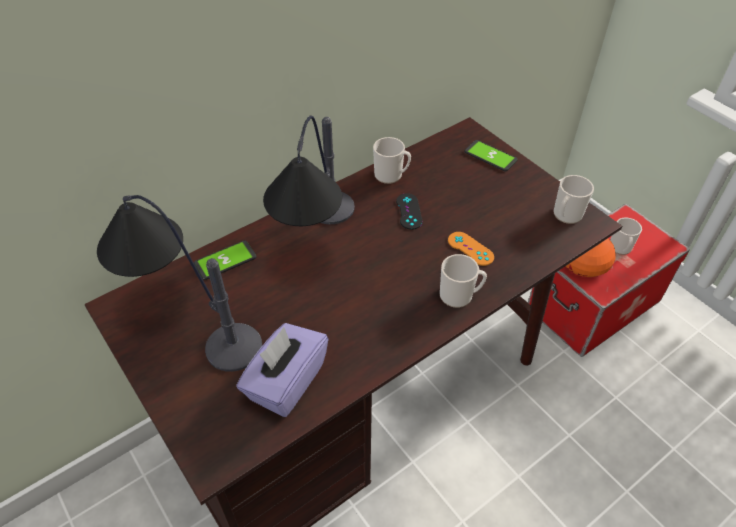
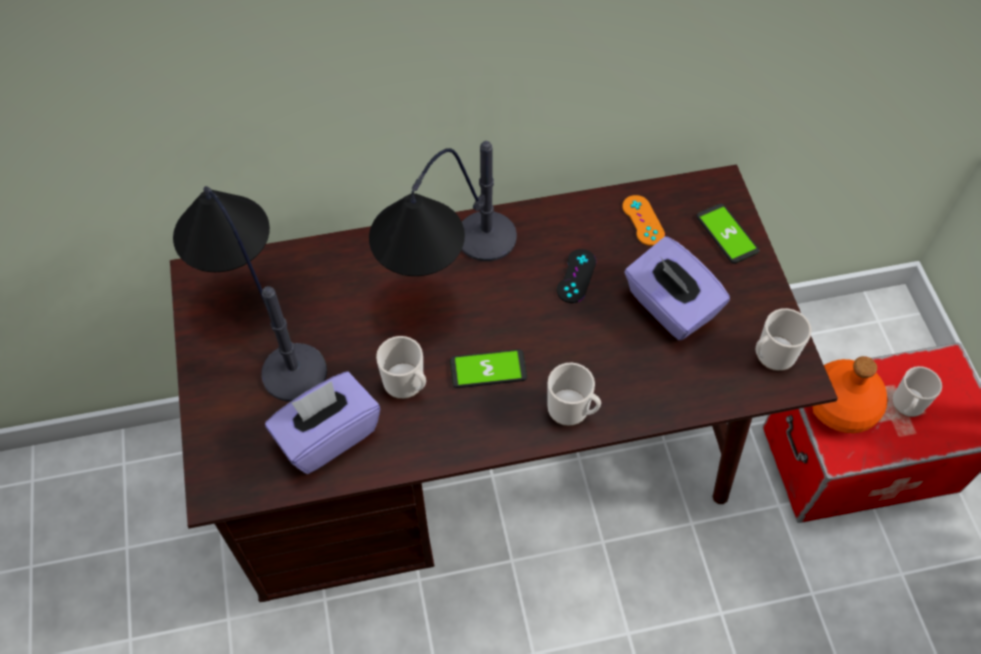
camera: 25 degrees right, 10 degrees up
(225, 260) = (334, 263): phone -> phone (488, 369)
(391, 175) = (583, 217): mug -> mug (407, 384)
(470, 249) = (621, 355): orange game controller -> orange game controller (643, 220)
(482, 209) = (669, 307): none -> purple tissue box

